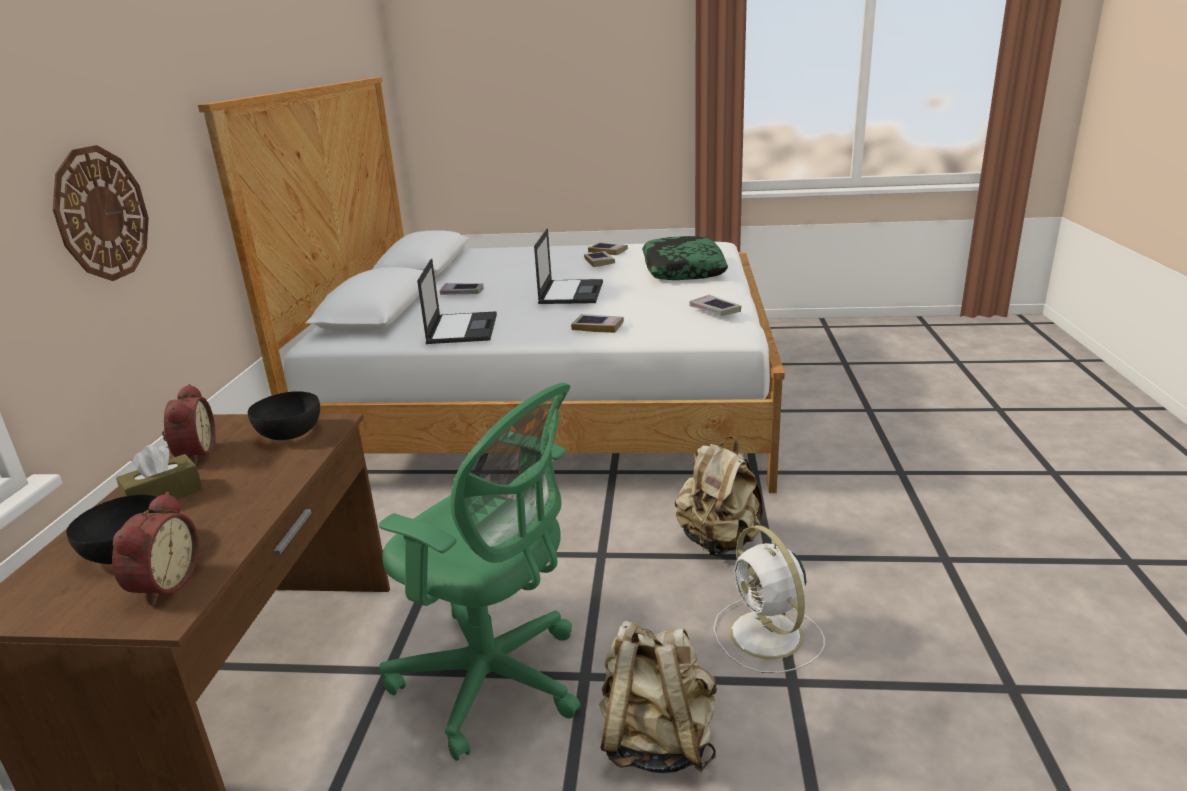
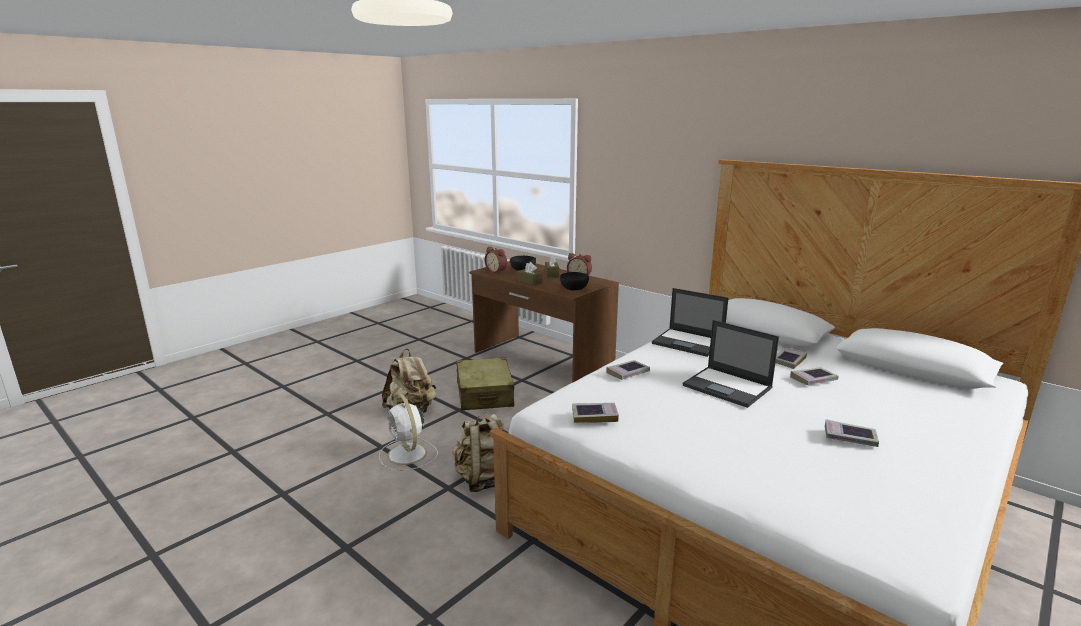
camera: 125 degrees right, 5 degrees down
(101, 214) = (638, 190): wall clock -> none
(263, 493) = (529, 282): none -> brown tissue box
(495, 681) = (484, 394): green office chair -> beige suitcase
(608, 251) = (908, 460): book -> book (813, 379)
(682, 270) = (765, 468): pillow -> none
(768, 636) = (408, 455): white fan -> white fan turned 135 degrees counterclockwise

